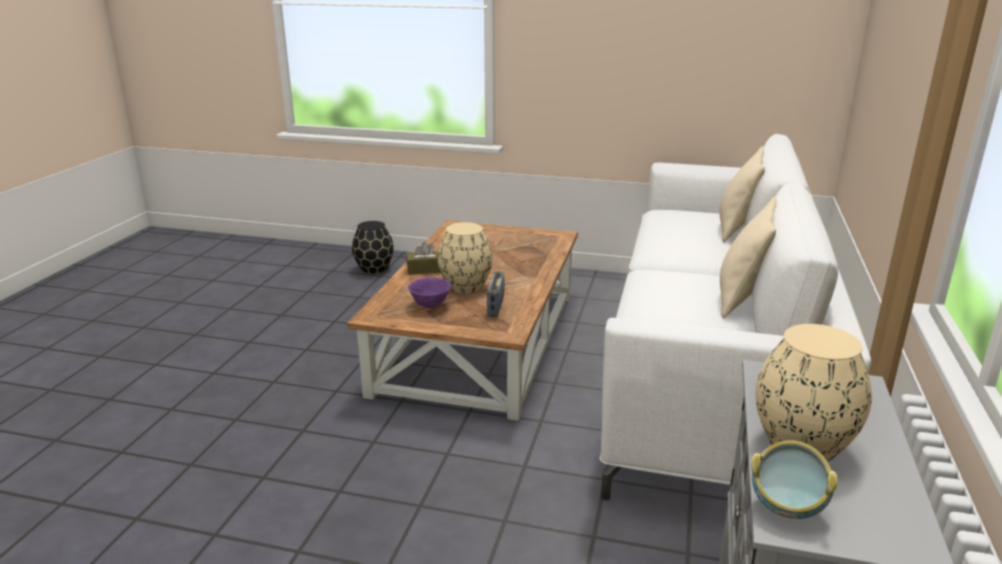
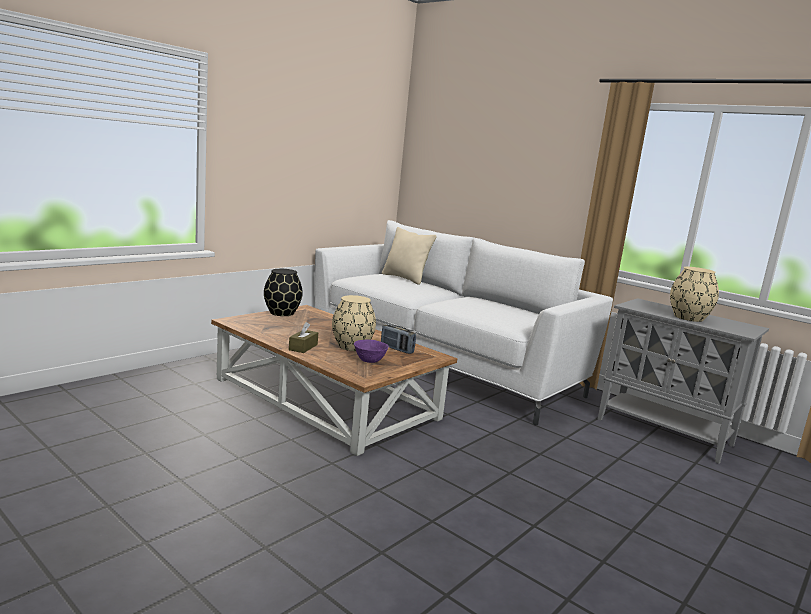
camera: 65 degrees left, 10 degrees down
(374, 268) = (123, 393): black vase -> black vase (281, 313)
(741, 299) = (494, 303): beige pillow -> none
(786, 508) = (733, 330): bowl -> none

